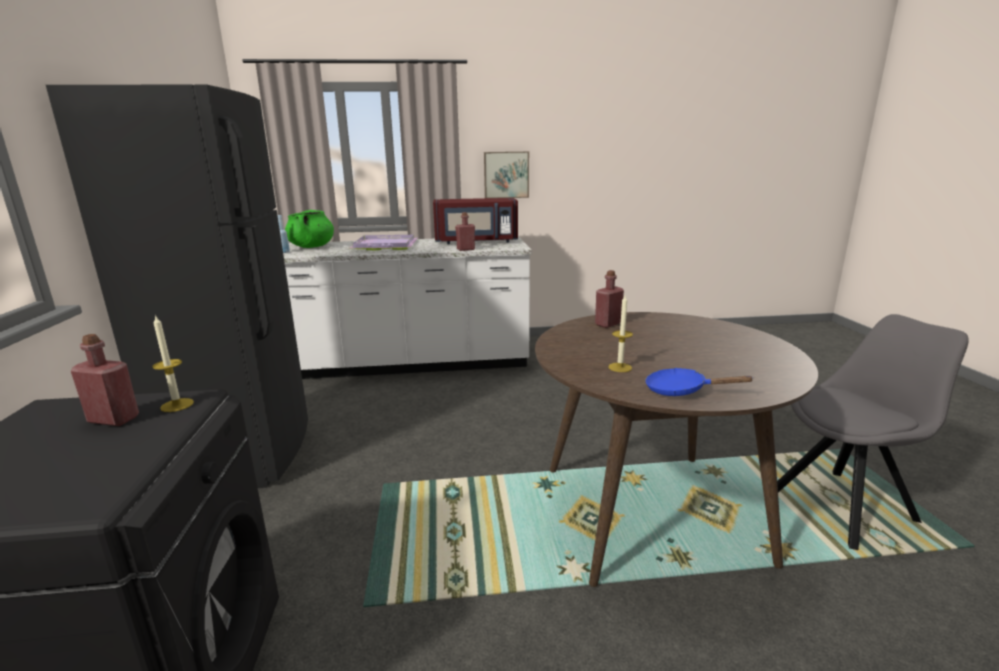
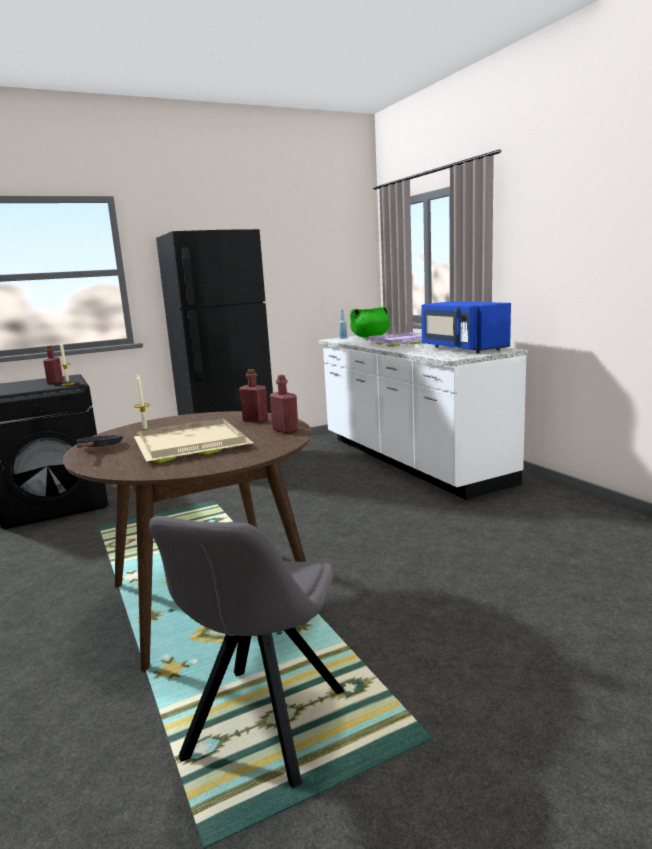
camera: 70 degrees right, 5 degrees down
(466, 249) = (415, 352): red bottle -> red bottle (285, 430)
(476, 241) = (462, 348): red microwave -> blue microwave
(506, 175) = (542, 275): picture -> none
(681, 390) = (99, 448): blue frying pan -> black frying pan
(694, 351) = (190, 445): none -> beige tray
(843, 507) = (264, 724): grey chair -> grey chair turned 60 degrees clockwise

